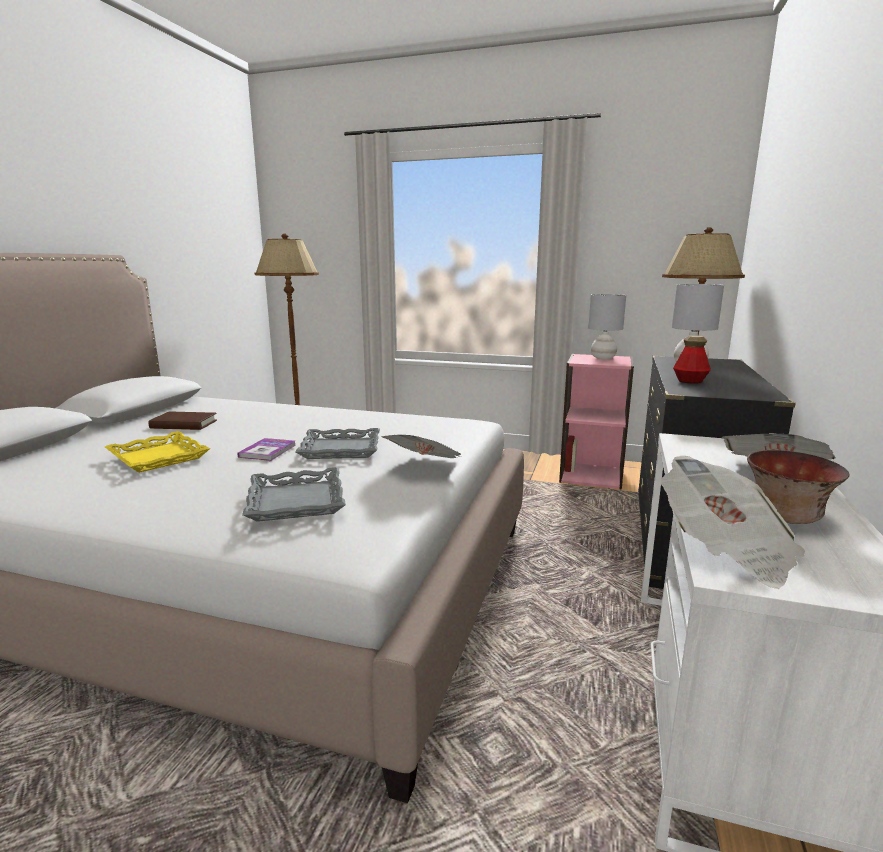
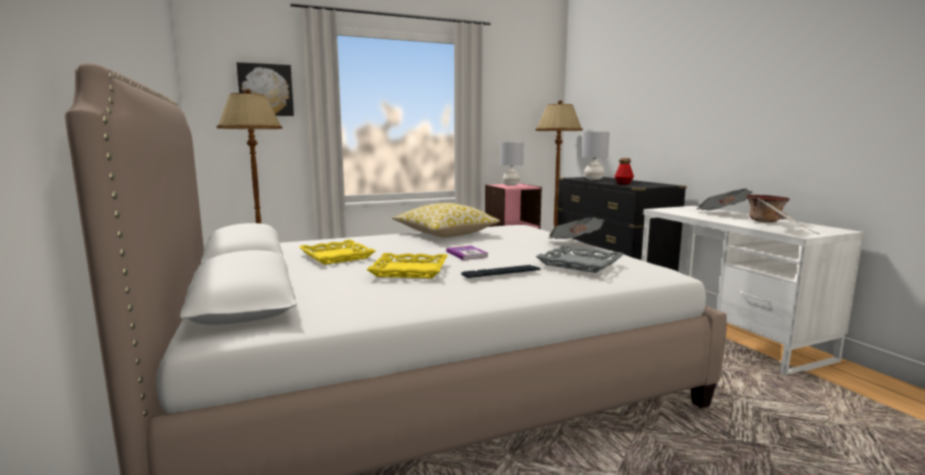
camera: 40 degrees left, 5 degrees down
(184, 424) = (336, 256): brown book -> yellow tray
(195, 486) = (501, 273): none -> keyboard
(328, 232) = (265, 90): none -> picture
(340, 449) = (503, 246): grey tray -> none
(354, 417) = (445, 234): none -> pillow

